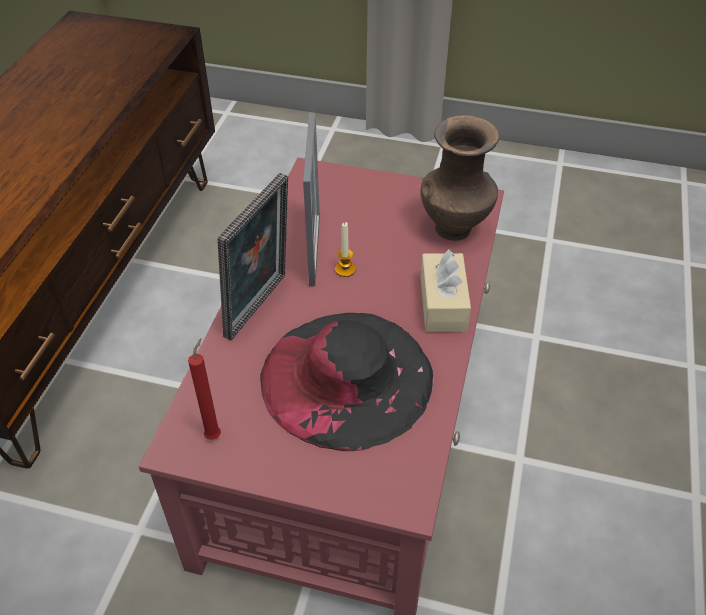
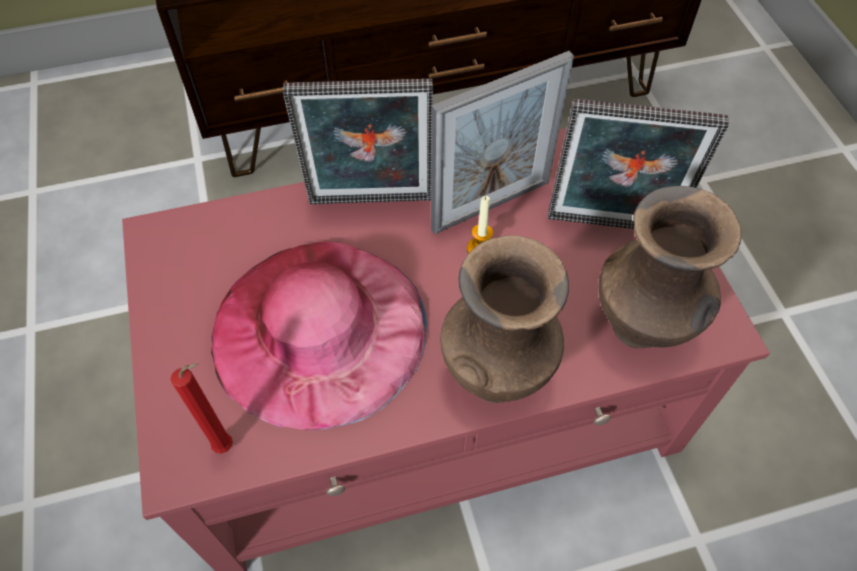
camera: 60 degrees right, 10 degrees up
(214, 434) = (184, 255): red candle -> red candle (227, 446)
(347, 377) = (319, 330): black hat -> pink hat
(376, 207) = (609, 228): none -> picture frame
(443, 303) = (496, 373): beige tissue box -> brown vase

